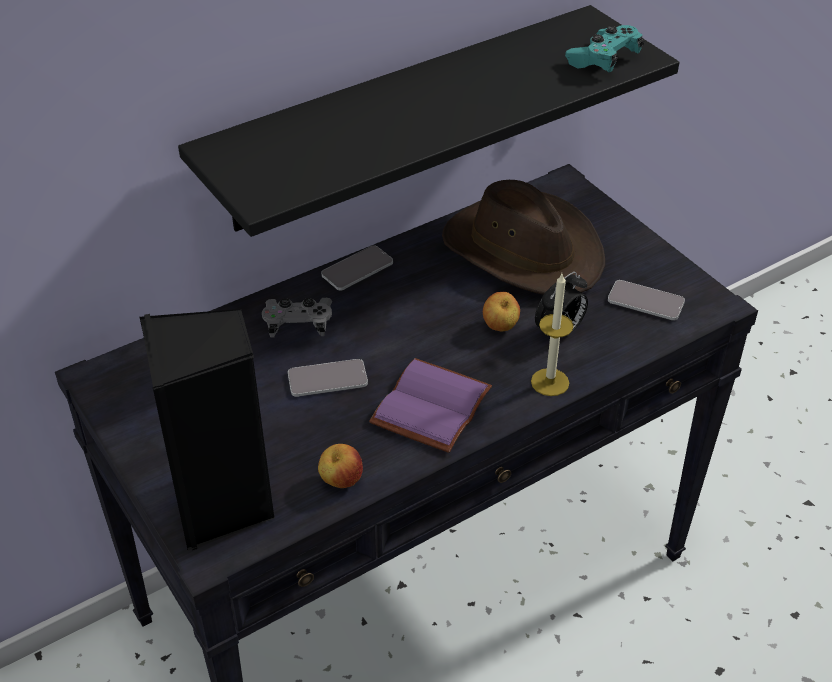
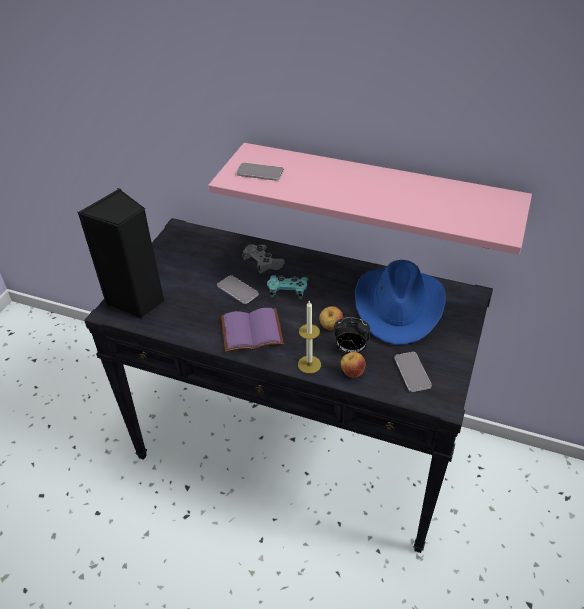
camera: 55 degrees right, 0 degrees up
(341, 481) = (179, 327): apple -> apple (352, 373)
(357, 269) = (319, 260): phone -> phone (260, 172)
(401, 119) = (376, 196): black shelf -> pink shelf
(523, 250) = (399, 306): brown hat -> blue hat
(604, 60) = (480, 220): turquoise game controller -> turquoise game controller (287, 291)

